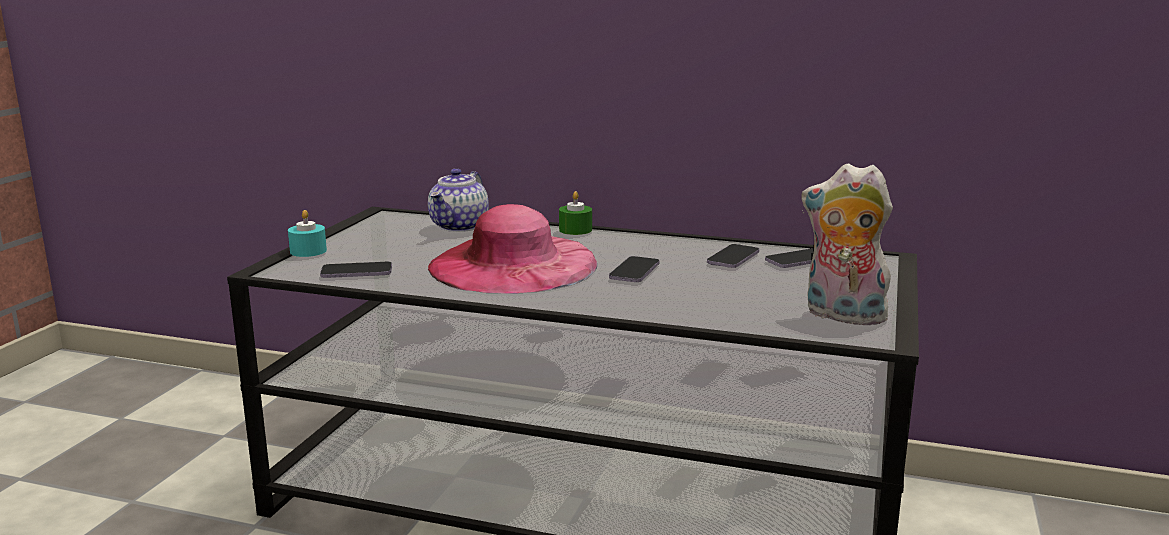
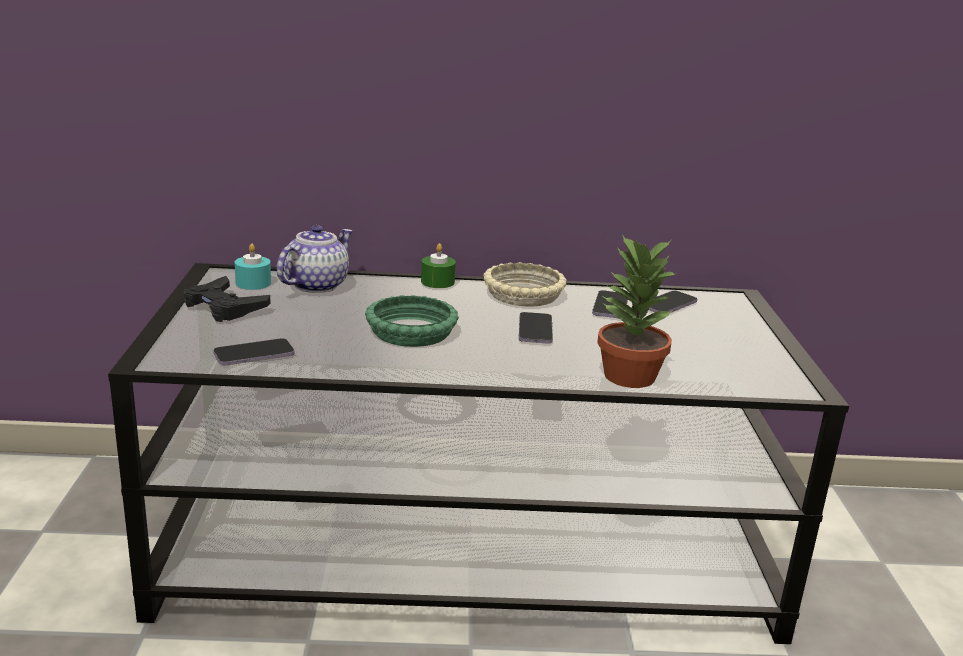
camera: 20 degrees left, 5 degrees up
(308, 251) = (175, 330): turquoise candle -> turquoise candle (253, 283)
(364, 237) = (224, 307): none -> black game controller
(459, 226) = (316, 285): teapot -> teapot turned 150 degrees counterclockwise
(513, 265) = (411, 331): pink hat -> green bowl
(651, 243) = (523, 294): none -> beige bowl
(692, 313) = (628, 376): none -> potted plant
(841, 316) = (753, 366): plush toy -> none

